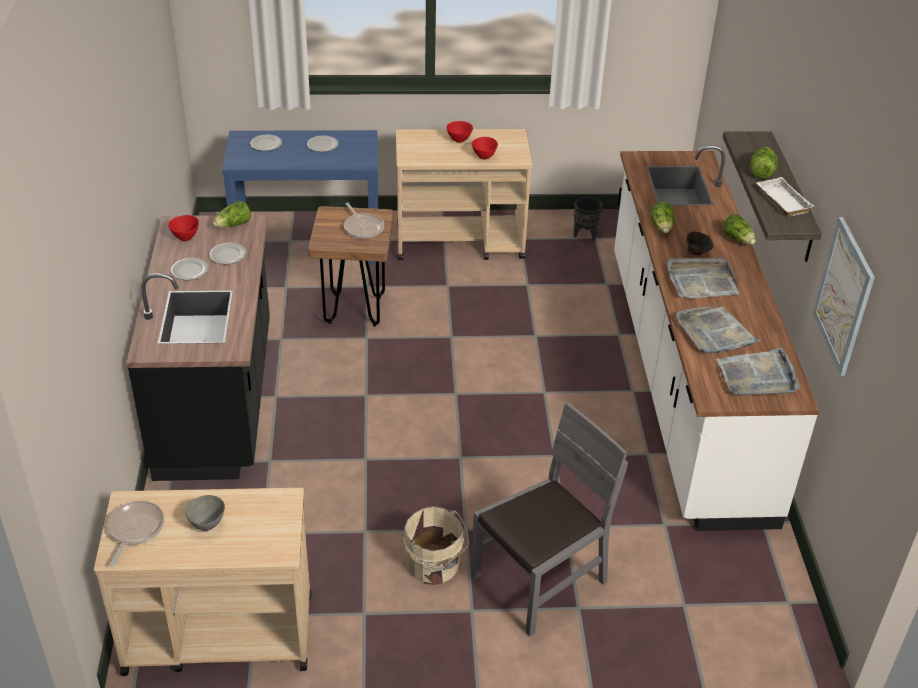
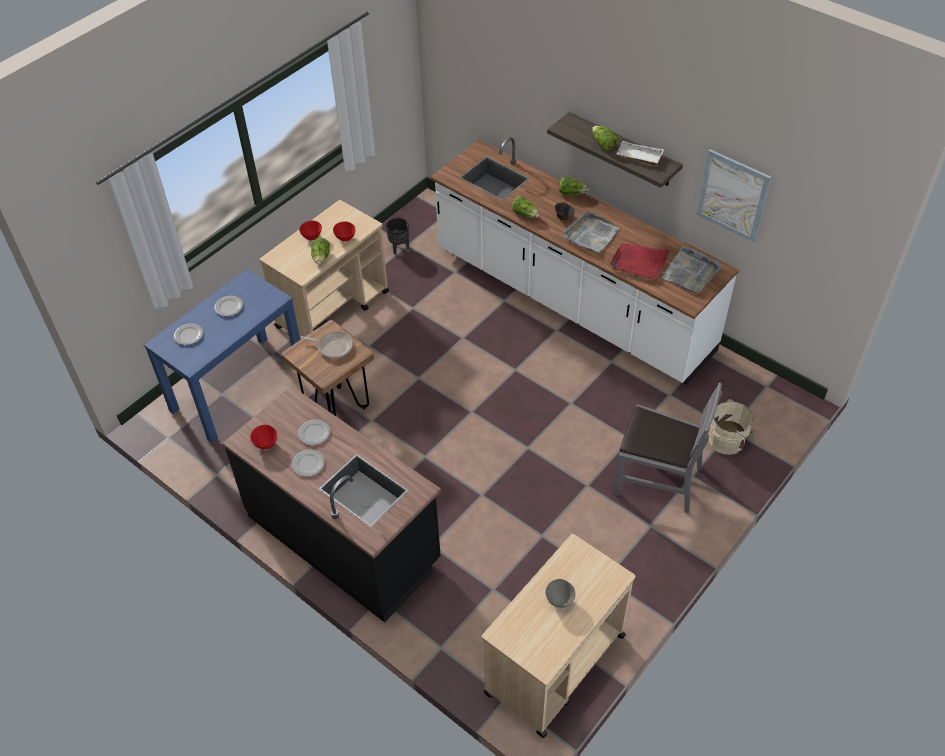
camera: 45 degrees left, 10 degrees up
(134, 530) = (529, 642): frying pan -> none
(233, 225) = (282, 410): lettuce -> lettuce (321, 257)
(434, 566) = (601, 520): beige bucket -> beige bucket (728, 440)
(540, 581) = (657, 479): grey chair -> grey chair turned 105 degrees clockwise
(714, 333) = (639, 262): grey tray -> red tray

